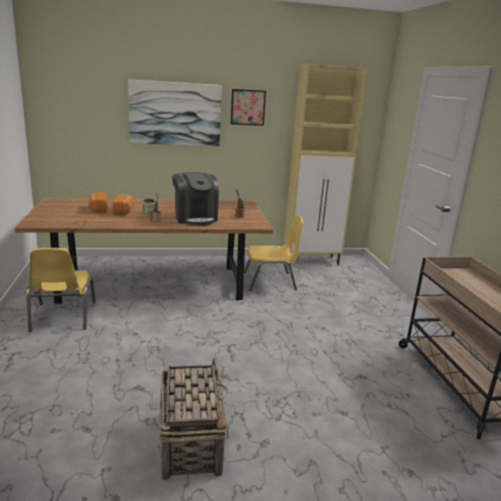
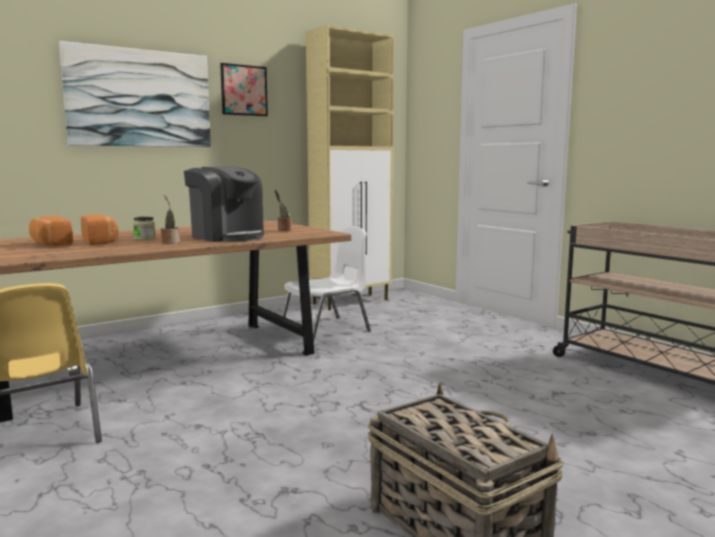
camera: 25 degrees left, 10 degrees down
(270, 281) = (326, 329): yellow chair -> white chair

